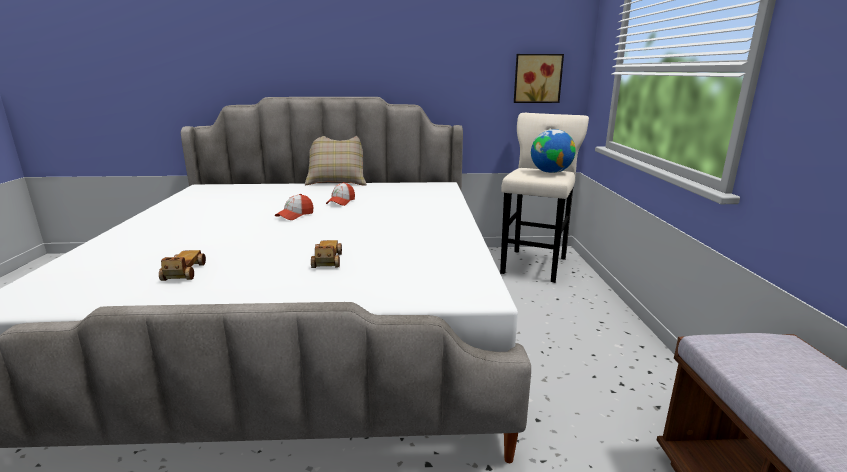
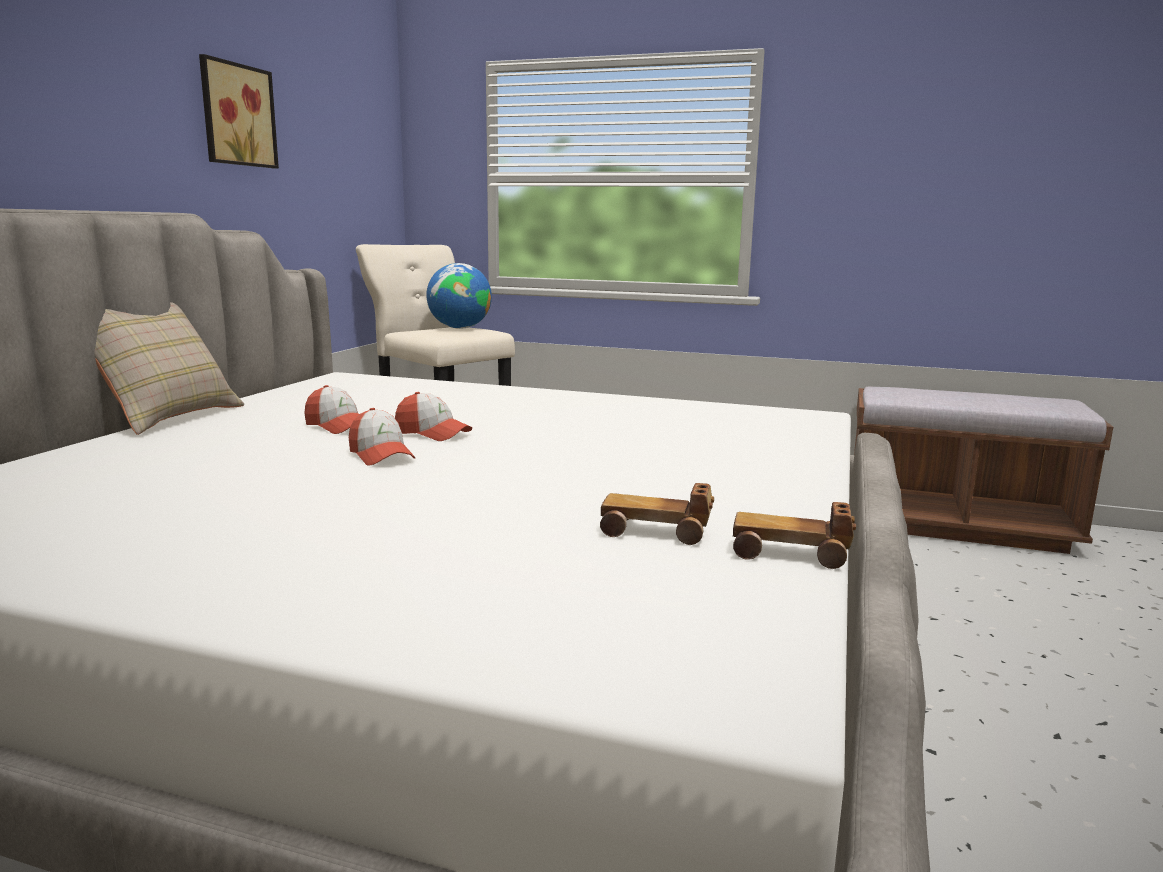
camera: 70 degrees left, 5 degrees down
(327, 261) = (667, 453): toy car -> toy car (791, 553)
(339, 215) = (432, 433): none -> cap
(537, 78) = (360, 189): picture -> picture (235, 115)

